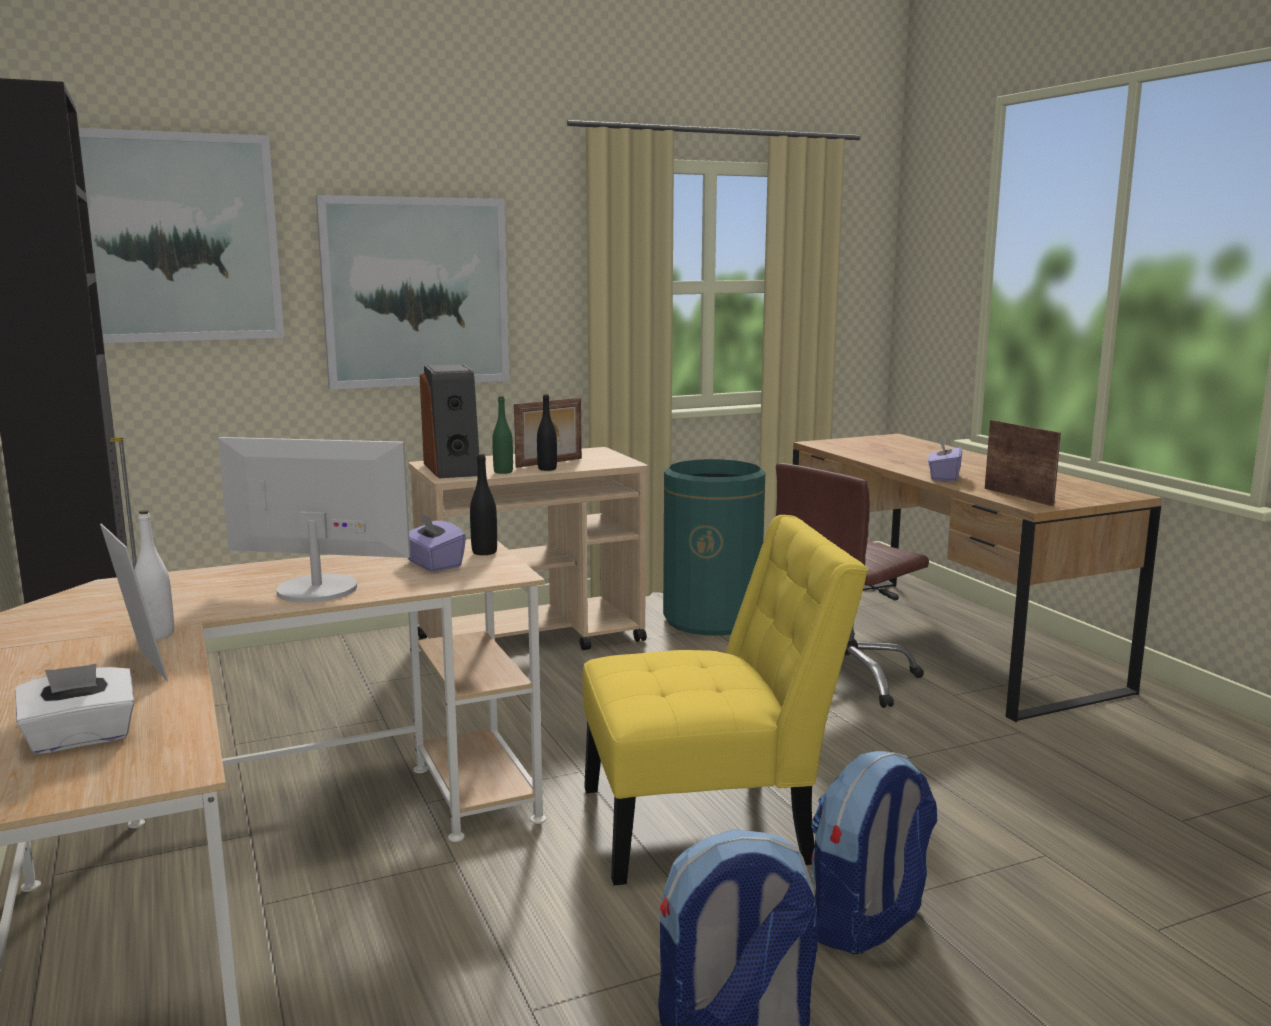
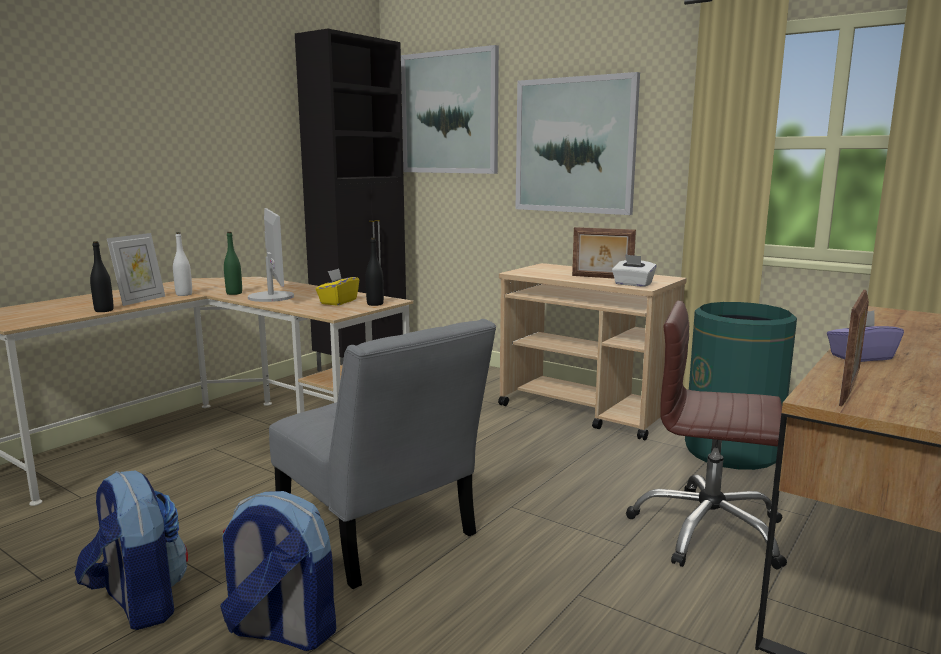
camera: 60 degrees right, 0 degrees up
(81, 738) = (52, 310): white tissue box -> white tissue box (632, 284)
(433, 564) = (338, 302): purple tissue box -> yellow tissue box
(453, 469) = (540, 269): speaker -> none
(503, 472) = (554, 276): green bottle -> green bottle (234, 293)
(547, 469) = (583, 279): black bottle -> black bottle (104, 310)
(709, 824) = (381, 535): yellow chair -> grey chair

